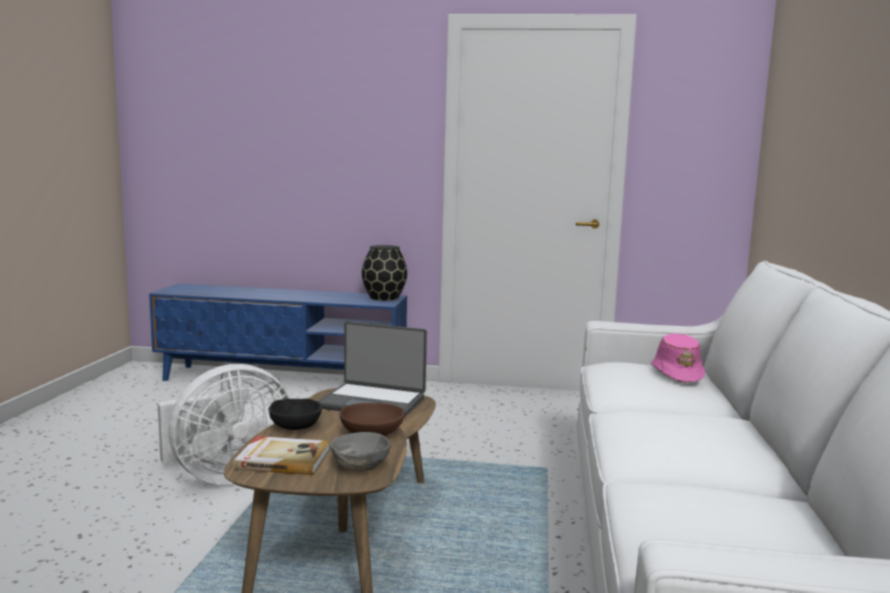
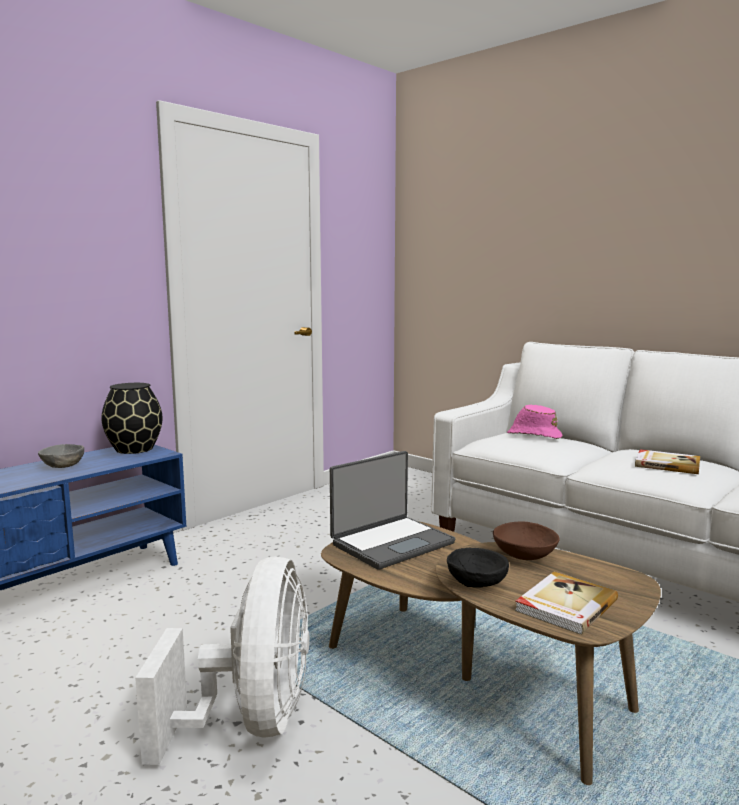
camera: 55 degrees left, 0 degrees up
(360, 466) = (604, 577): grey bowl -> grey bowl (63, 466)
(685, 435) = (667, 464): none -> book

